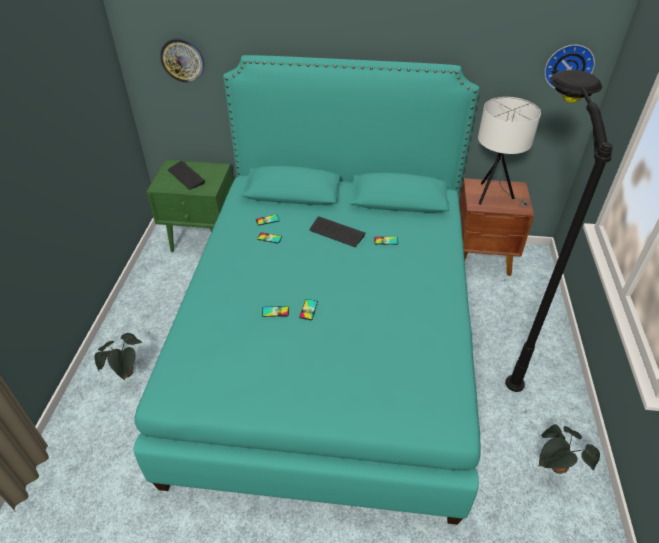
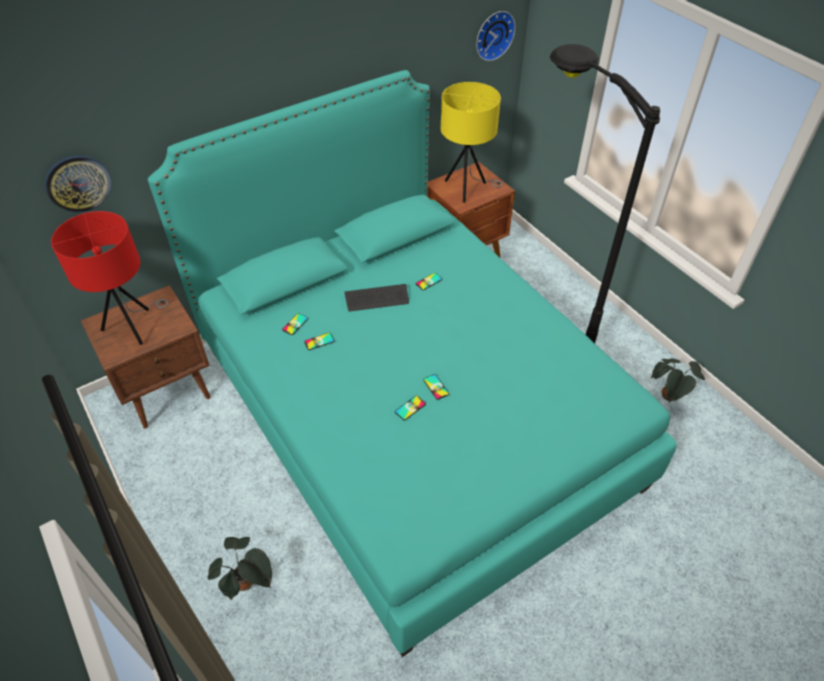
camera: 40 degrees left, 5 degrees up
(186, 176) = (133, 326): keyboard -> red table lamp
(203, 238) = (168, 391): green nightstand -> brown nightstand
(493, 196) = (467, 189): white table lamp -> yellow table lamp

